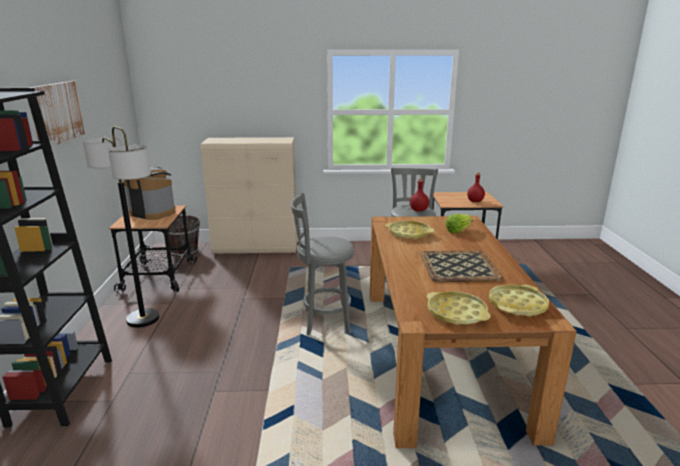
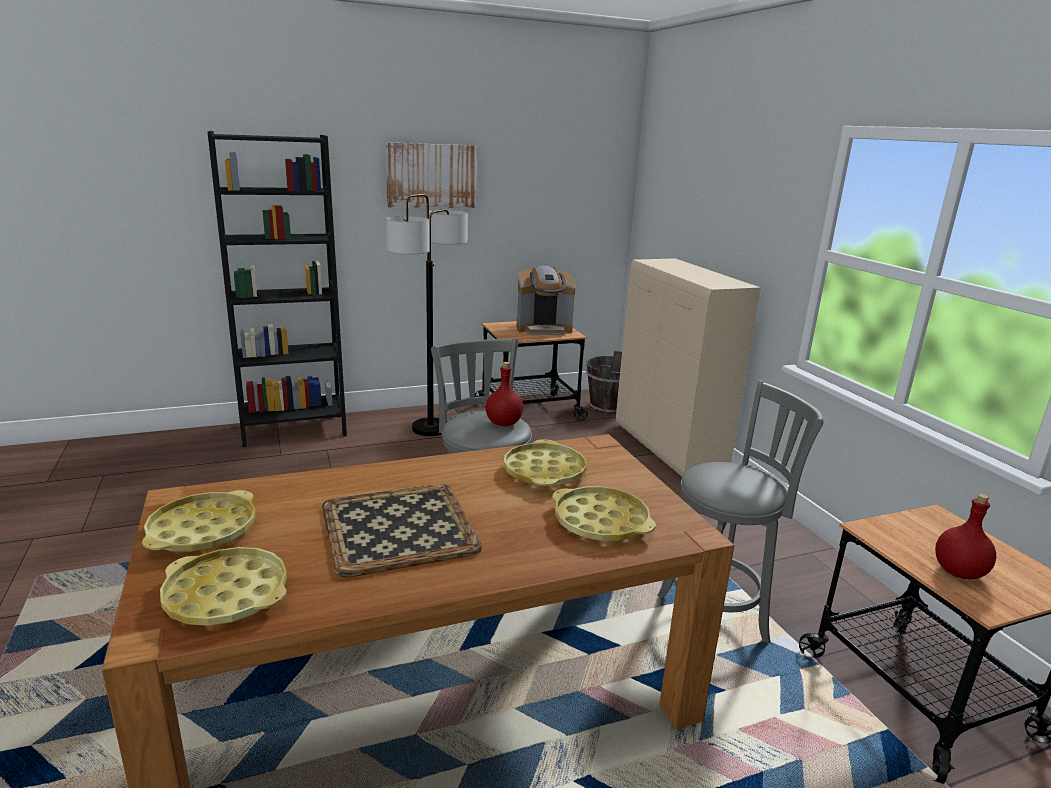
camera: 70 degrees right, 0 degrees up
(153, 212) = (544, 329): coffee machine -> coffee machine turned 75 degrees clockwise
(419, 210) = (734, 485): red bottle -> red bottle (504, 423)
(457, 230) = (601, 521): lettuce -> yellow tray

